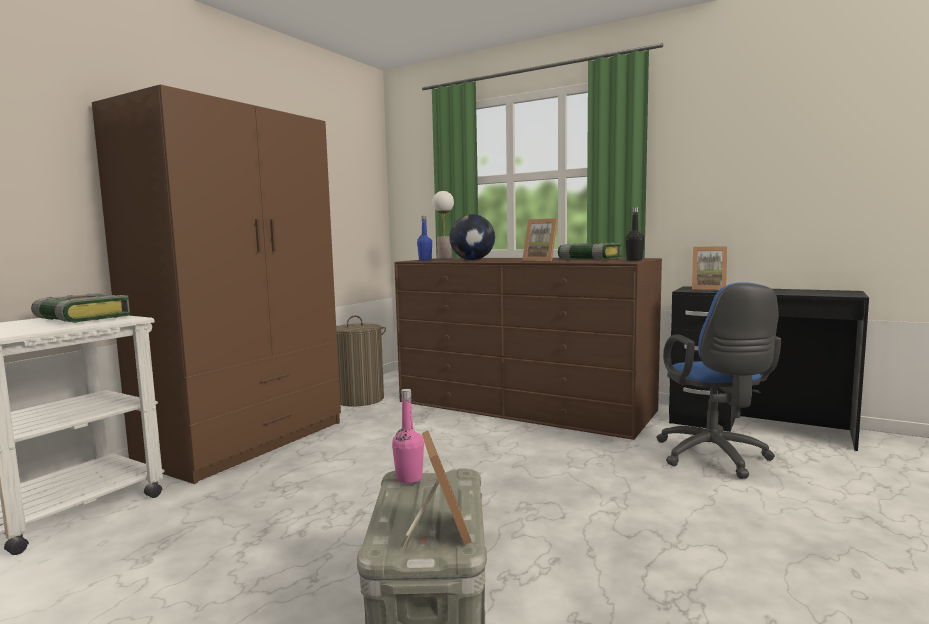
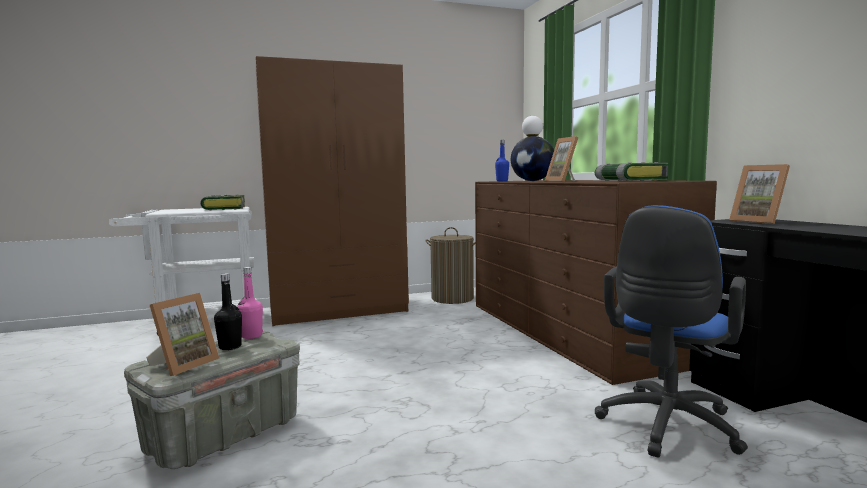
camera: 40 degrees right, 0 degrees up
(634, 260) = (651, 181): black bottle -> black bottle (230, 347)

